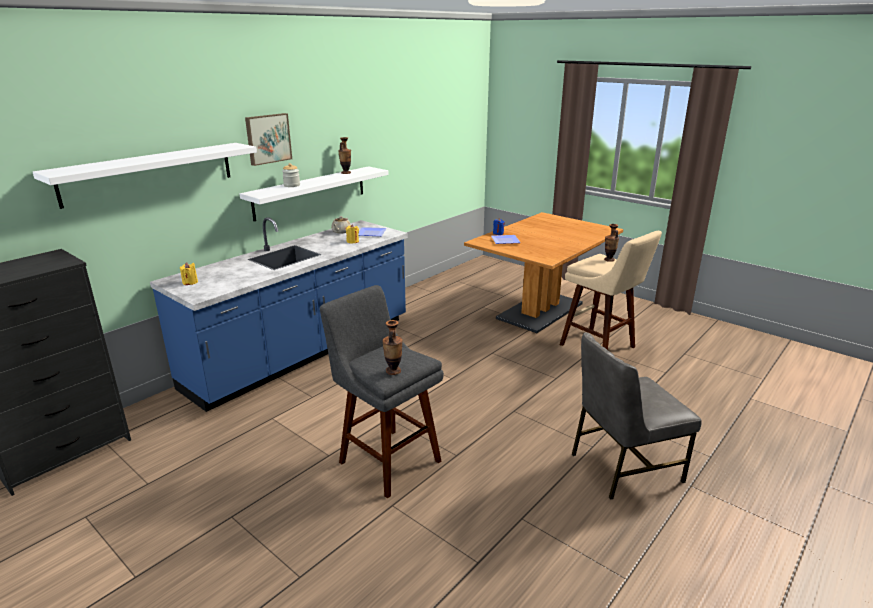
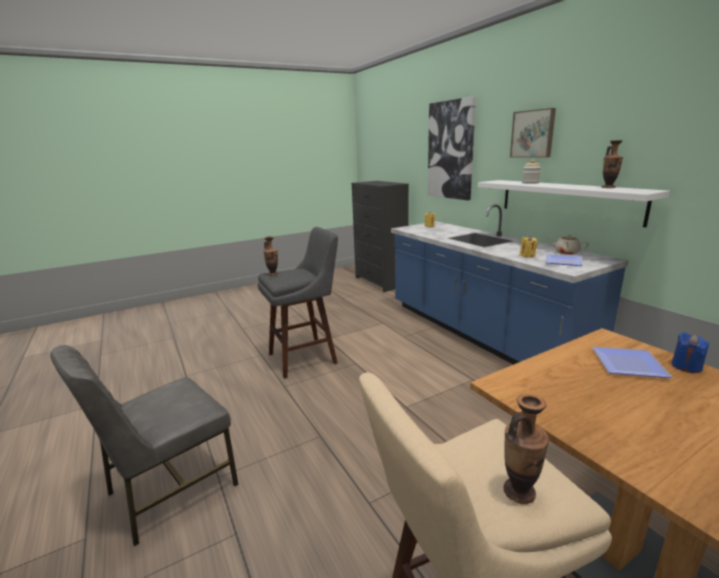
camera: 110 degrees right, 5 degrees down
(149, 173) = (451, 150): white shelf -> picture
(623, 466) = (170, 489): grey chair -> grey chair turned 135 degrees counterclockwise

